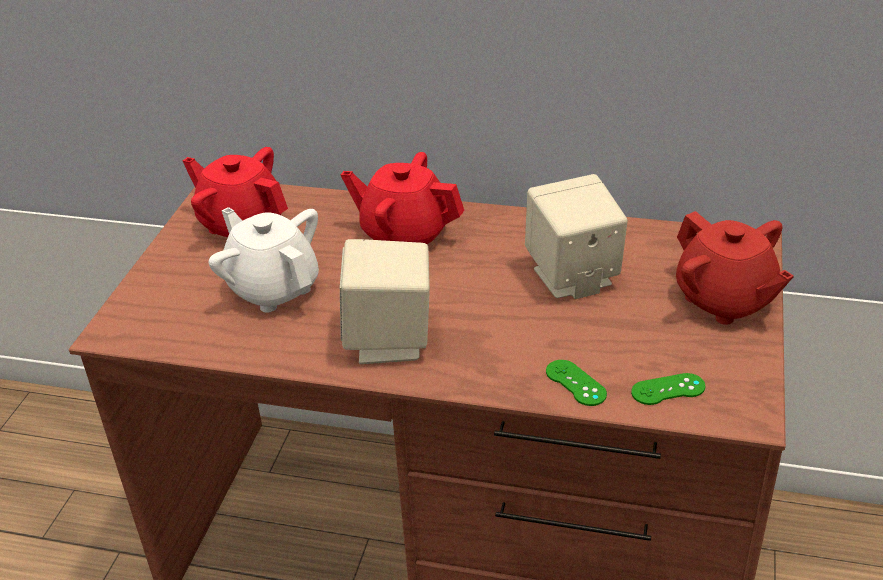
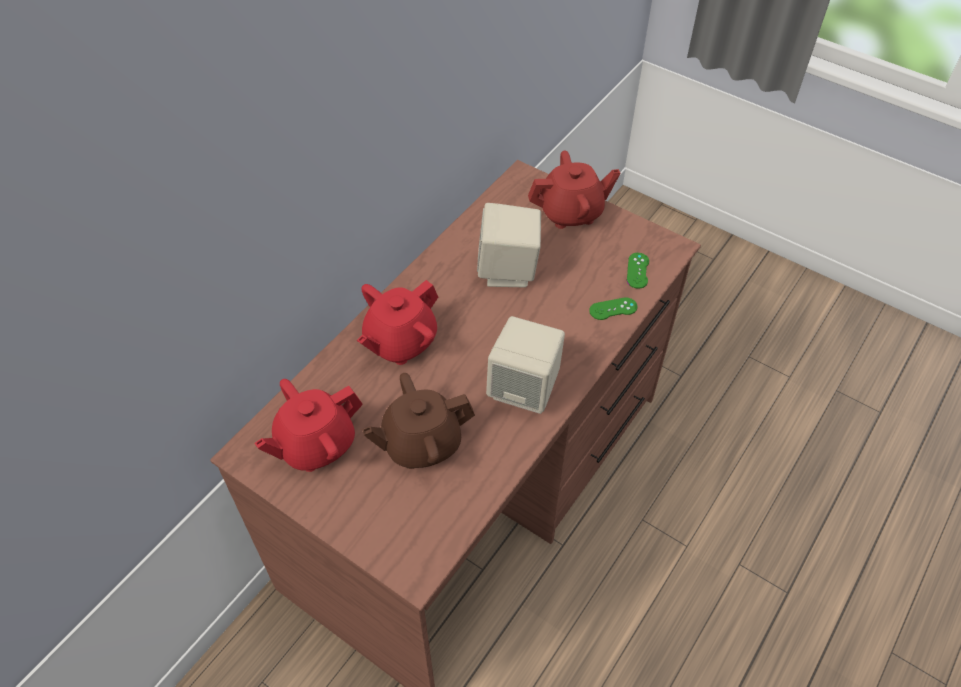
camera: 70 degrees left, 15 degrees up
(273, 288) = (421, 443): white teapot -> brown teapot

